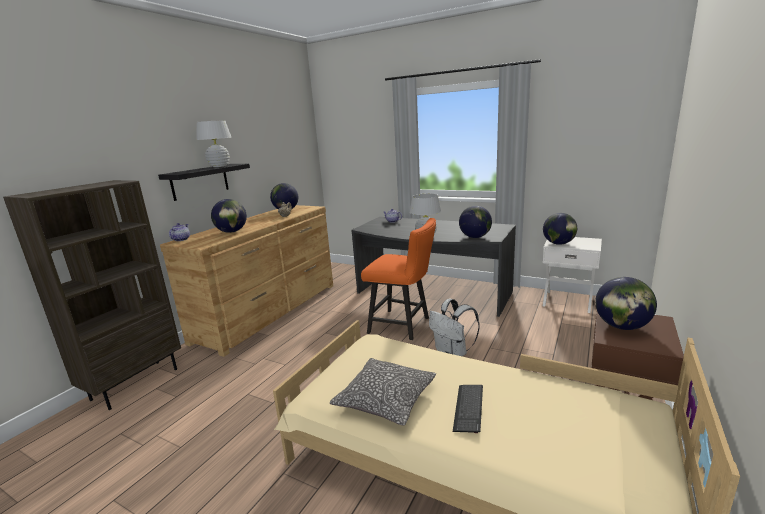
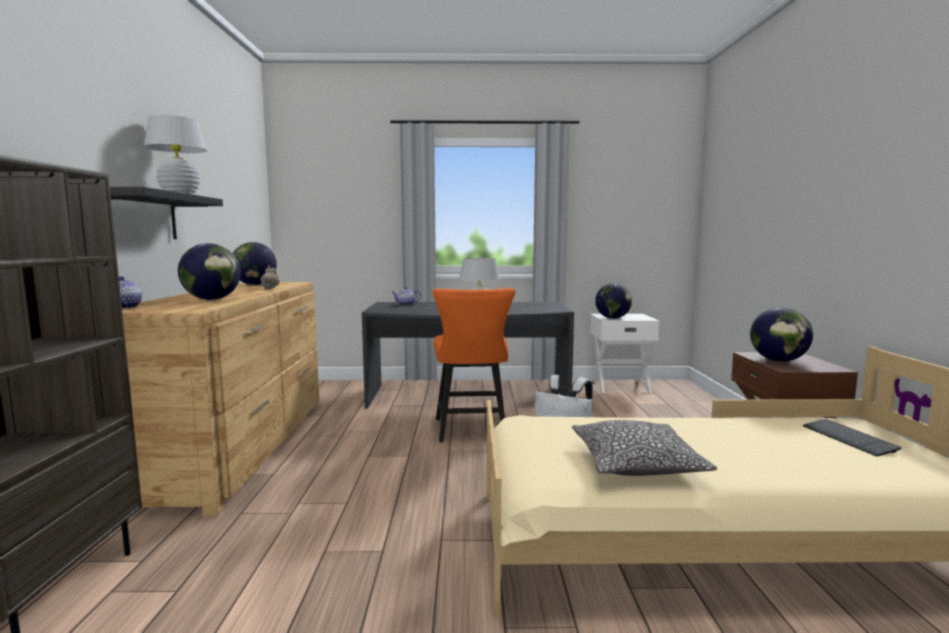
camera: 30 degrees left, 10 degrees down
(403, 325) = (471, 431): orange chair -> orange chair turned 90 degrees clockwise
(468, 408) = (731, 452): keyboard -> keyboard (848, 438)
(475, 237) = (538, 310): globe -> none

